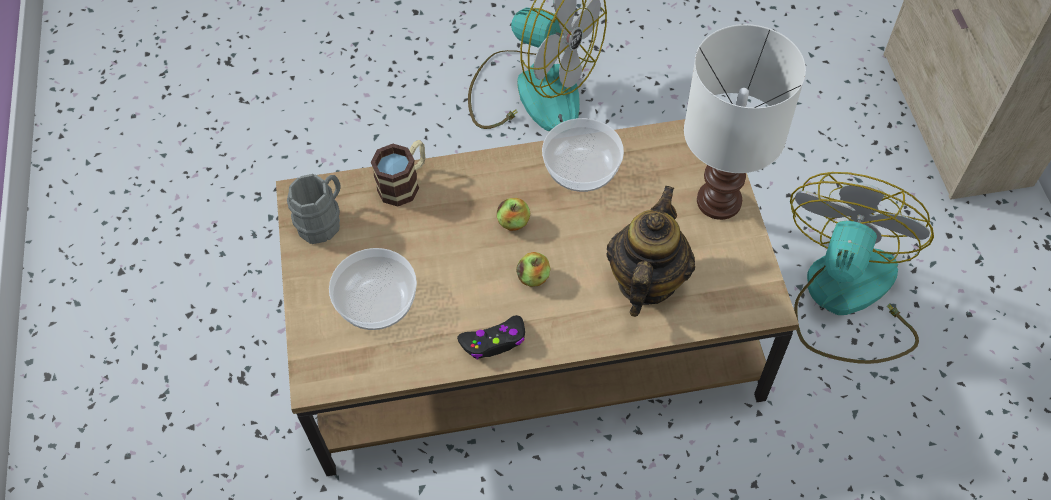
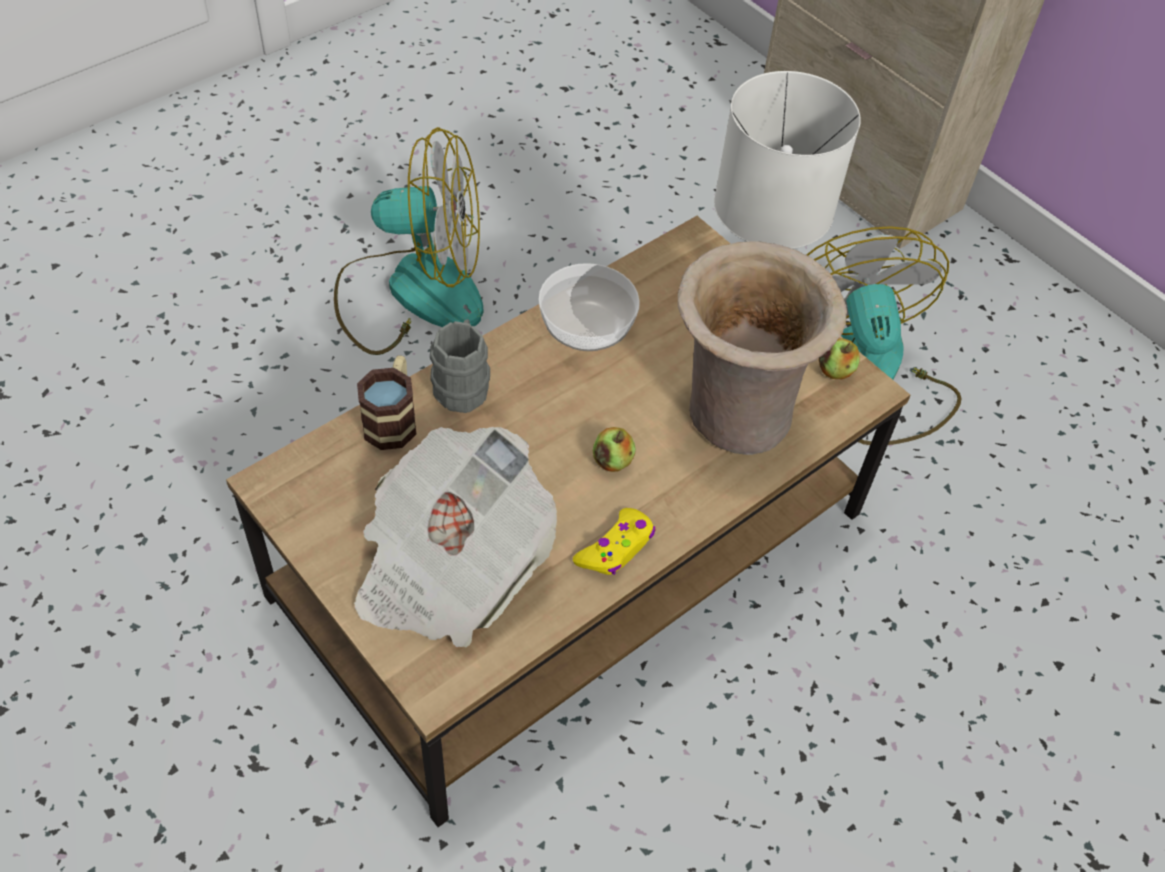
camera: 35 degrees left, 5 degrees down
(323, 220) = (319, 499): grey mug -> grey mug (462, 383)
(376, 302) = (449, 566): bowl -> newspaper
(494, 342) = (616, 548): black game controller -> yellow game controller
(513, 222) = (550, 411): apple -> apple (835, 371)
(646, 281) = (733, 415): teapot -> beige vase

